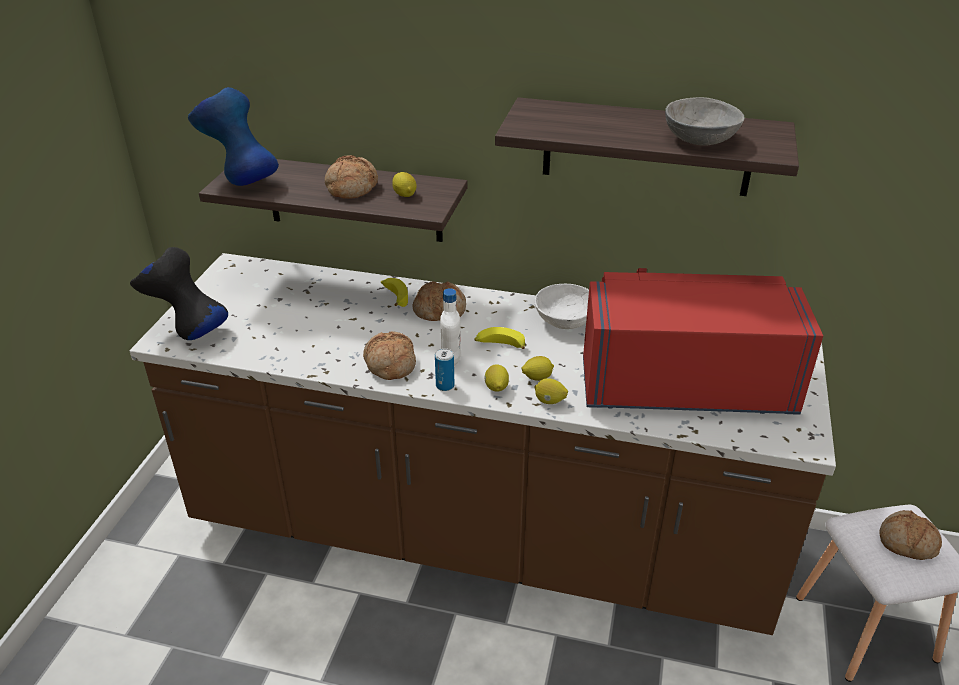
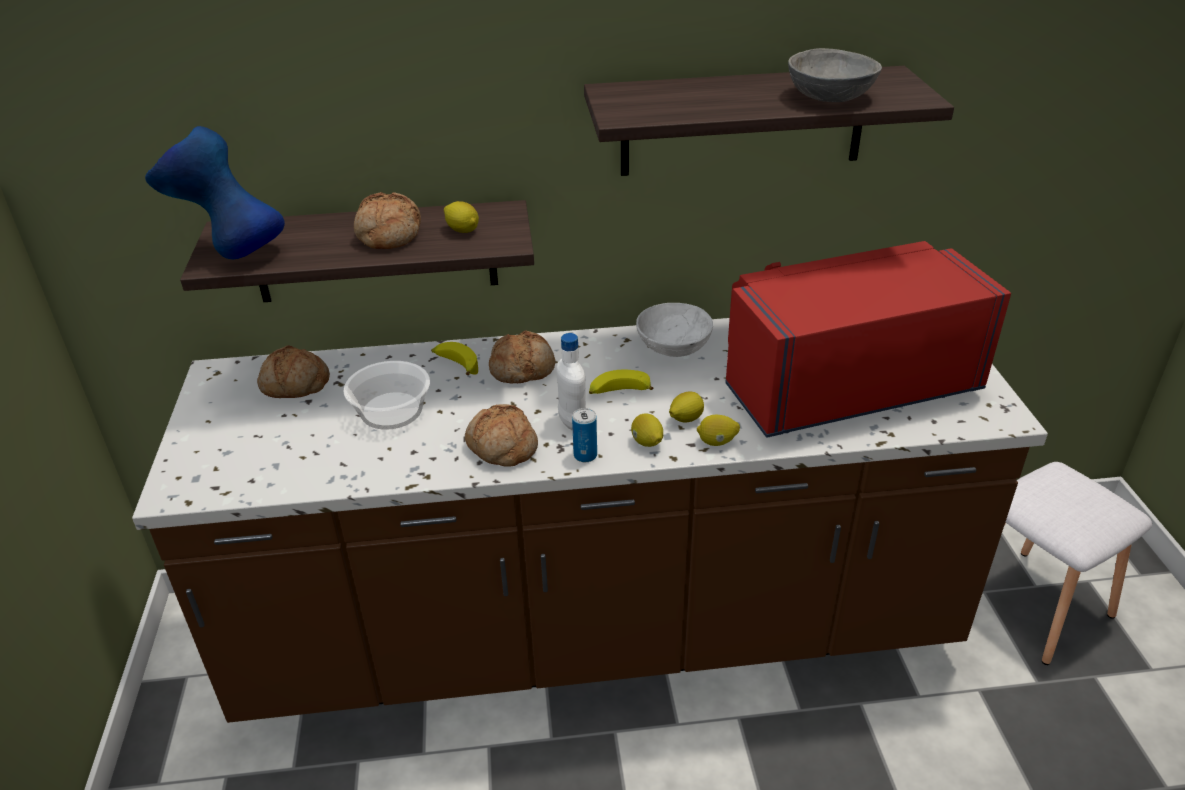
camera: 20 degrees left, 0 degrees up
(188, 332) = (206, 472): black vase -> none
(330, 319) = (390, 410): none -> bowl
(907, 543) = (1077, 502): bread -> bread (294, 385)

